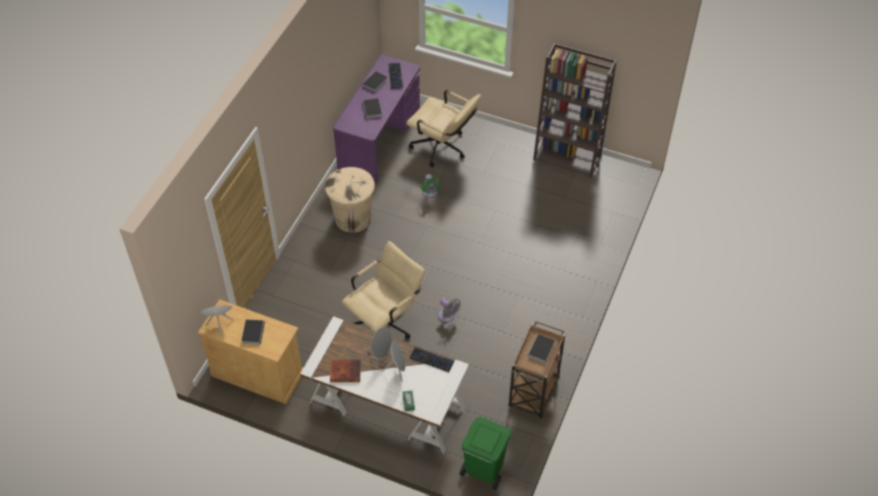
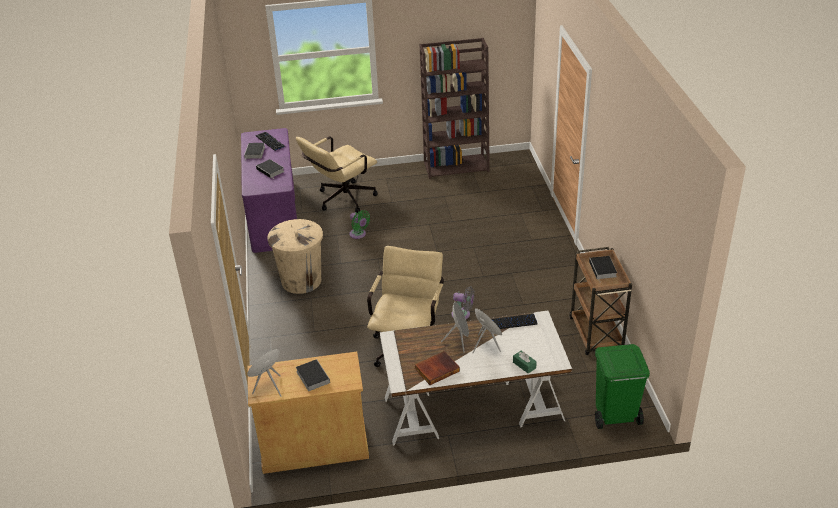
camera: 30 degrees left, 15 degrees down
(443, 149) = (341, 200): beige office chair -> beige office chair turned 135 degrees clockwise

